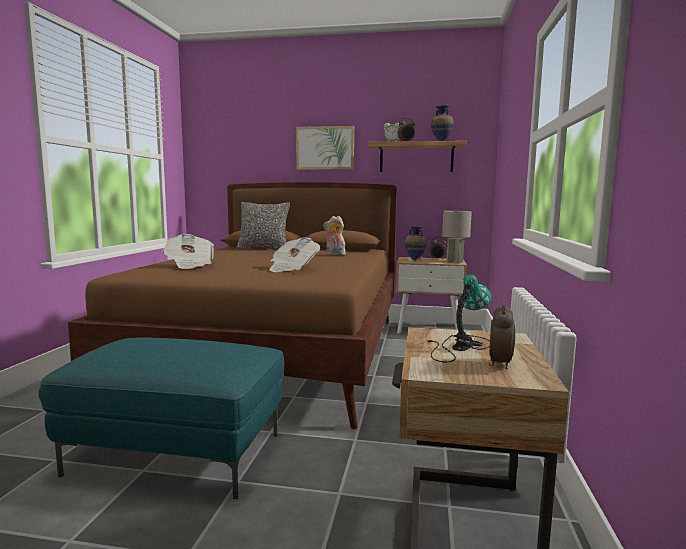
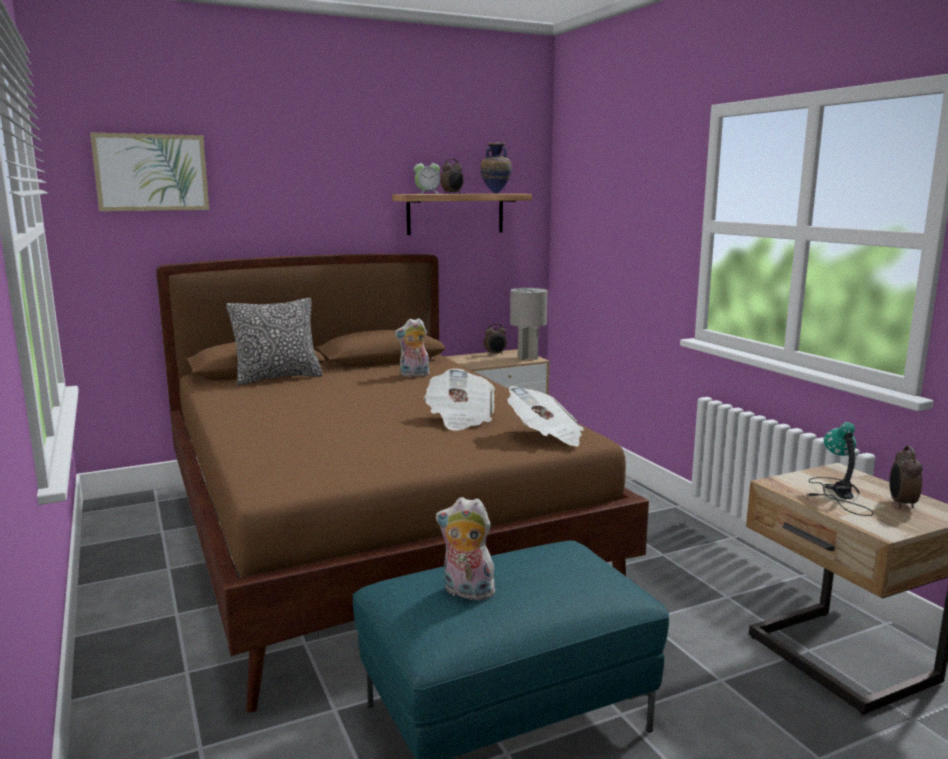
camera: 35 degrees left, 5 degrees up
(135, 346) = (466, 592): none -> plush toy
(189, 265) = (318, 442): newspaper -> newspaper (546, 436)
(325, 148) = (322, 199): picture -> picture (151, 172)
(415, 260) = (475, 360): vase -> none
(501, 364) = (901, 504): alarm clock -> alarm clock turned 150 degrees counterclockwise

